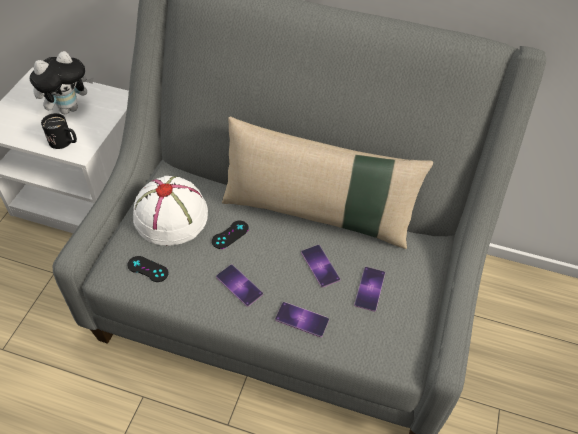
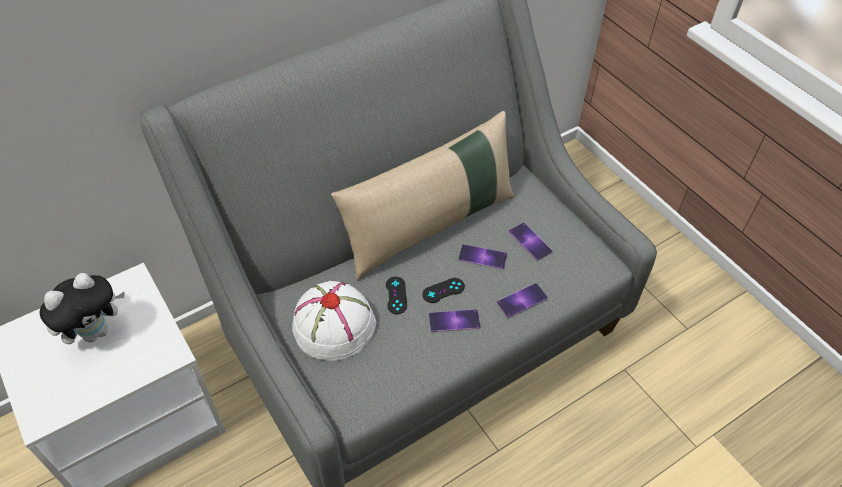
camera: 50 degrees left, 0 degrees up
(65, 142) = (143, 360): black mug -> none
(69, 108) = (96, 331): plush toy -> plush toy turned 45 degrees clockwise
(148, 269) = (377, 376): black game controller -> black game controller (443, 290)

